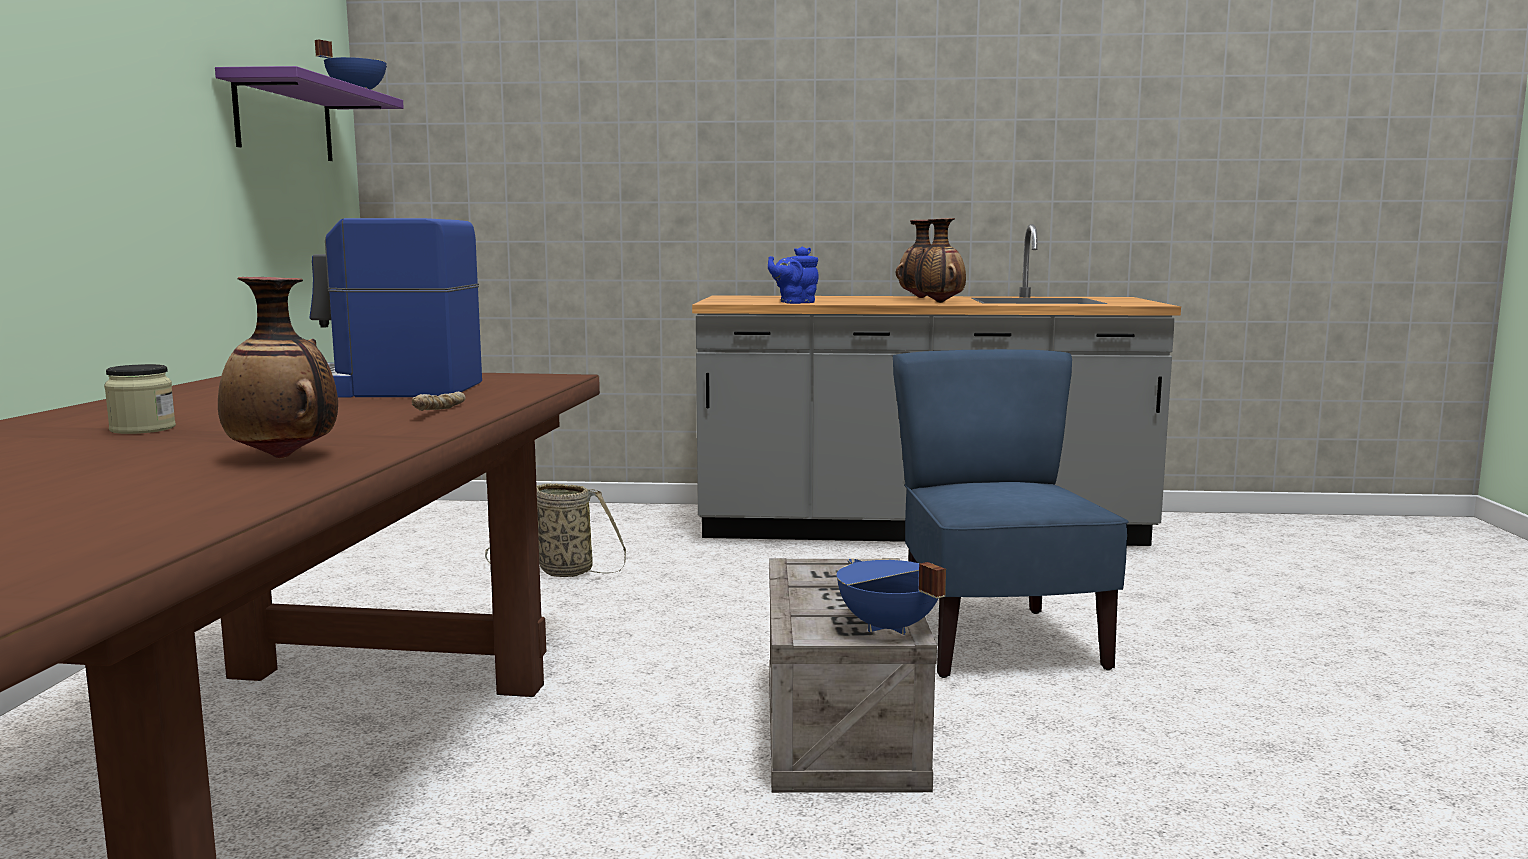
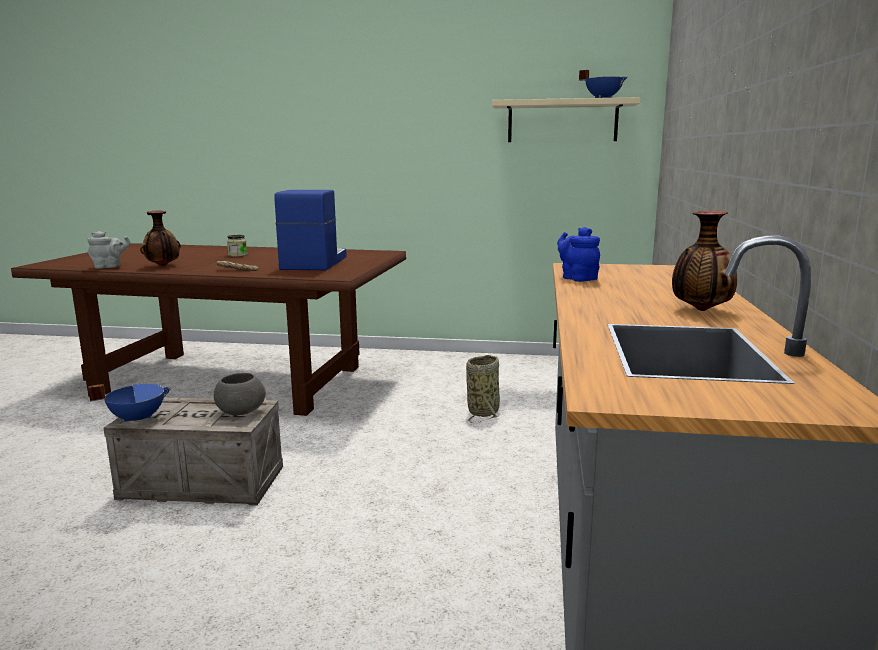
camera: 95 degrees right, 5 degrees up
(234, 496) = (109, 267): none -> grey teapot
(284, 120) = (562, 121): purple shelf -> beige shelf
(827, 570) = (240, 411): none -> grey bowl
(939, 302) = (601, 310): vase -> none
(997, 642) = (291, 555): blue chair -> none

